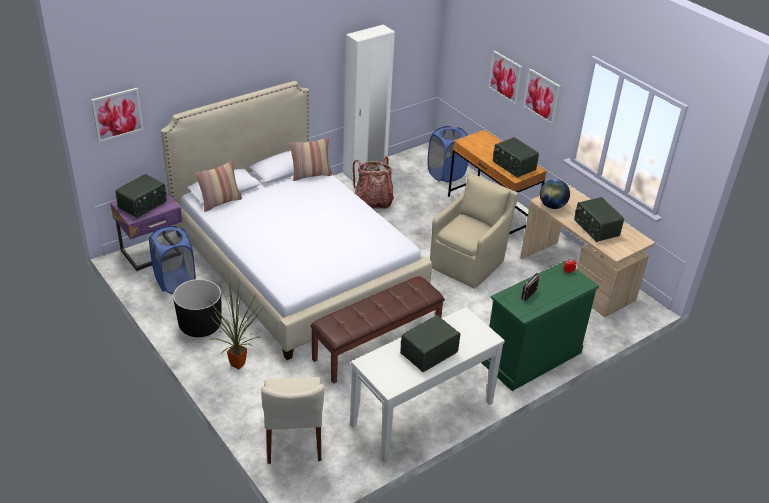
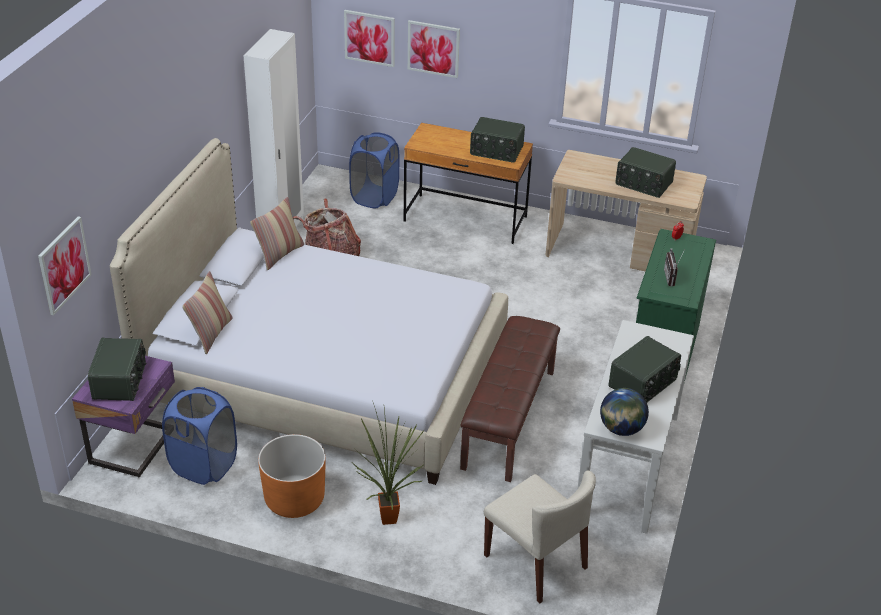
camera: 35 degrees left, 0 degrees up
(200, 325) = (294, 499): black planter -> orange planter
(428, 352) = (643, 384): radio -> radio turned 150 degrees counterclockwise
(468, 263) = (502, 285): beige armchair -> none
(542, 96) = (498, 56): picture -> picture (369, 38)
(552, 206) = (580, 178): globe -> globe (621, 429)

